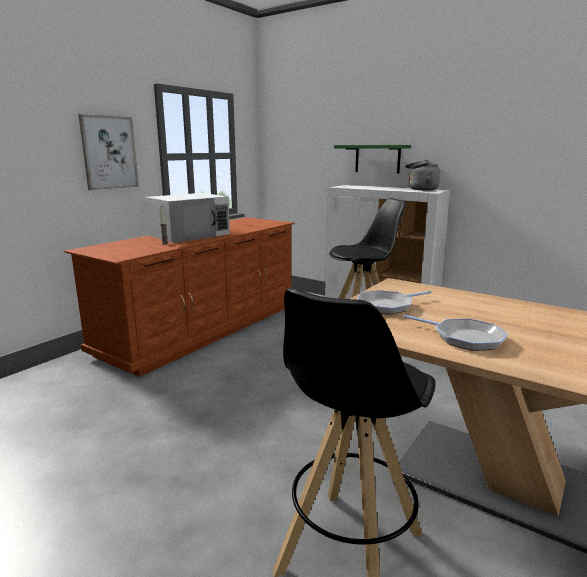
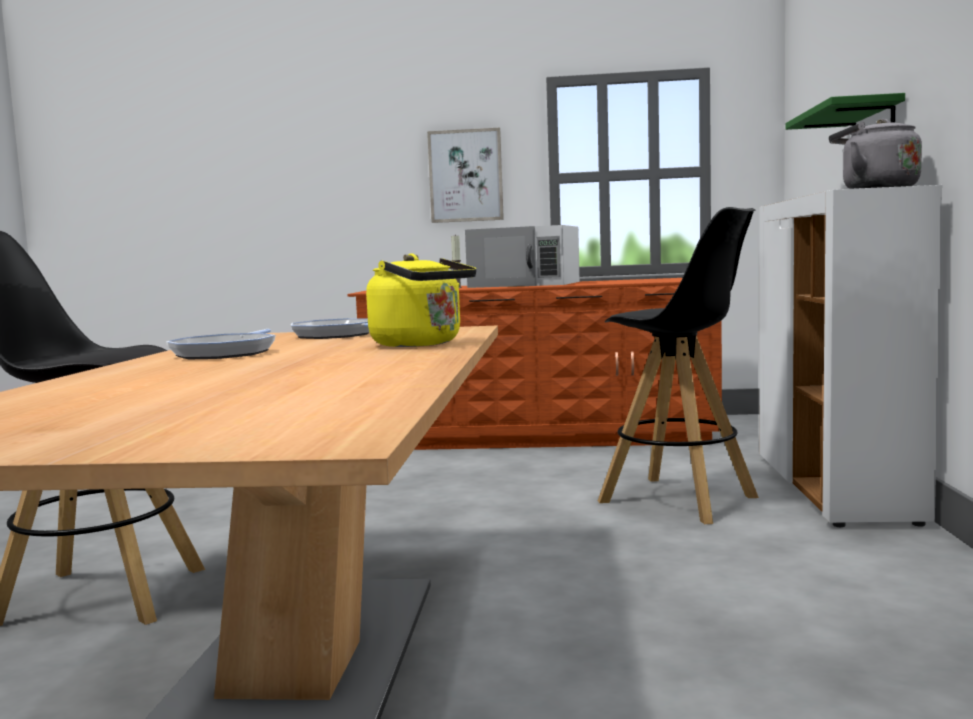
camera: 60 degrees right, 10 degrees down
(478, 302) = (421, 344): none -> yellow kettle

